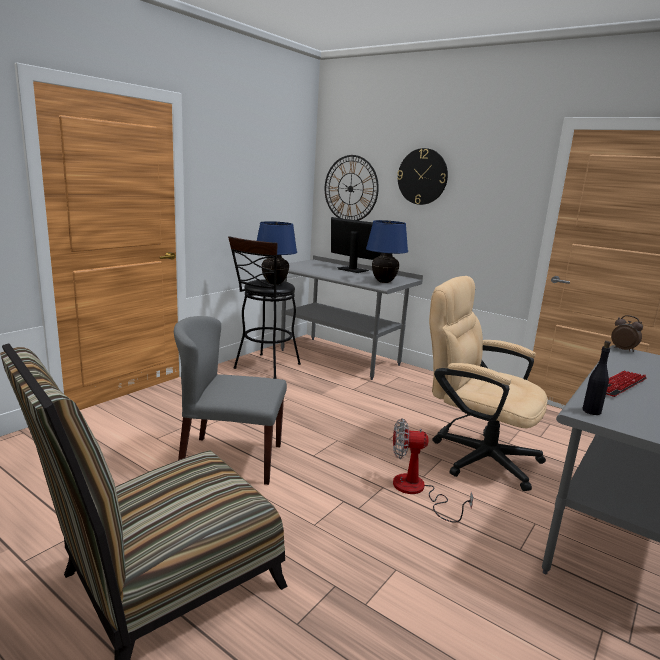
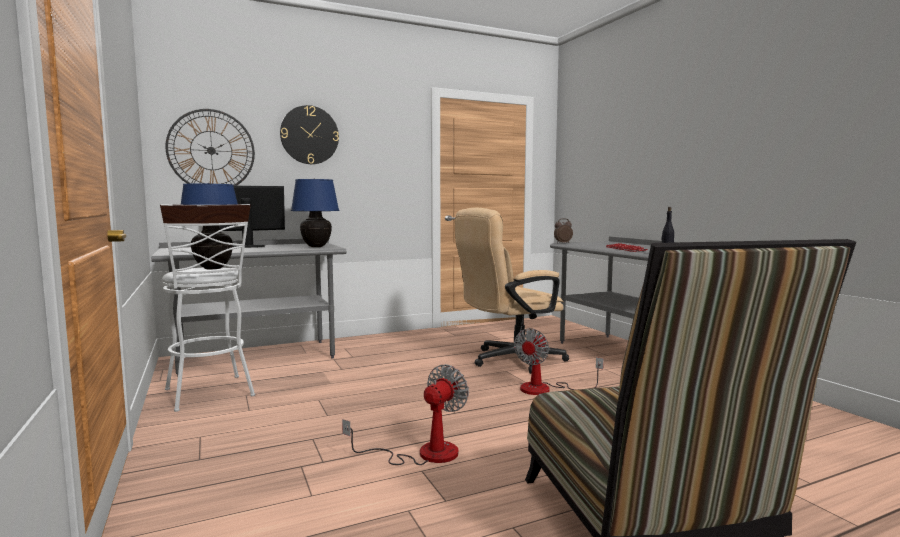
camera: 60 degrees left, 10 degrees down
(230, 460) = (423, 454): grey chair -> fan
(264, 368) = (211, 395): black stool -> white stool

